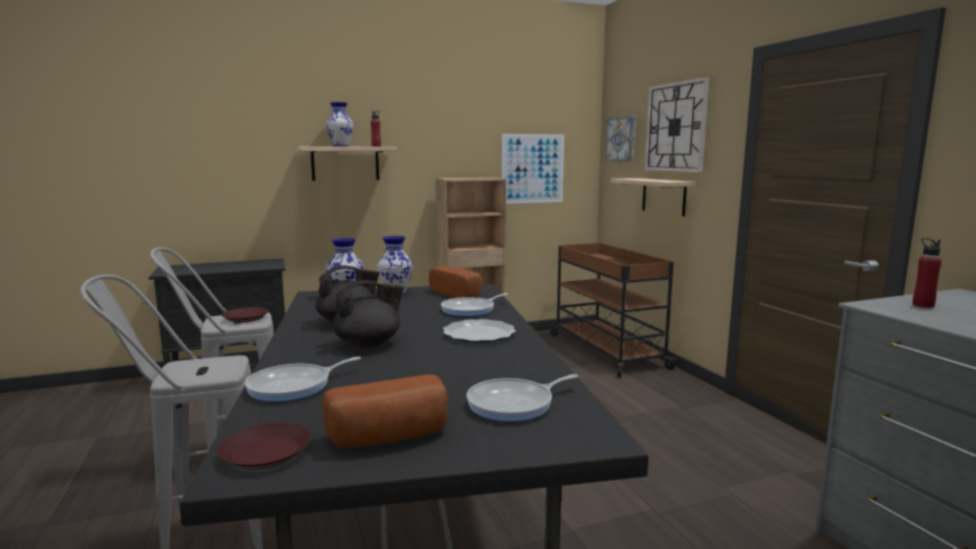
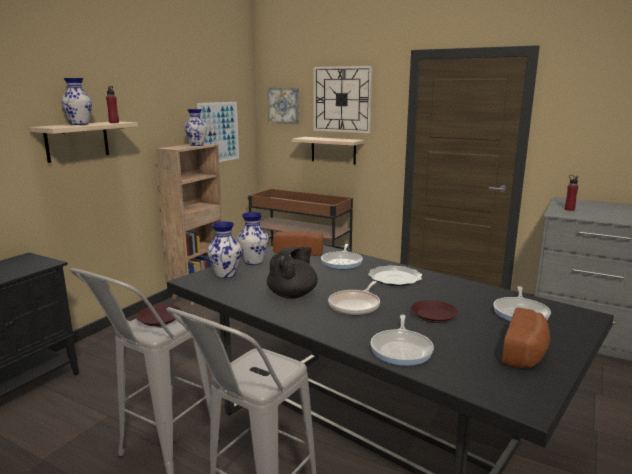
camera: 40 degrees left, 5 degrees up
(266, 452) = (505, 388): brown plate -> brown plate (433, 315)
(369, 344) = (355, 305): black teapot -> frying pan
(481, 178) = (197, 145): none -> vase

